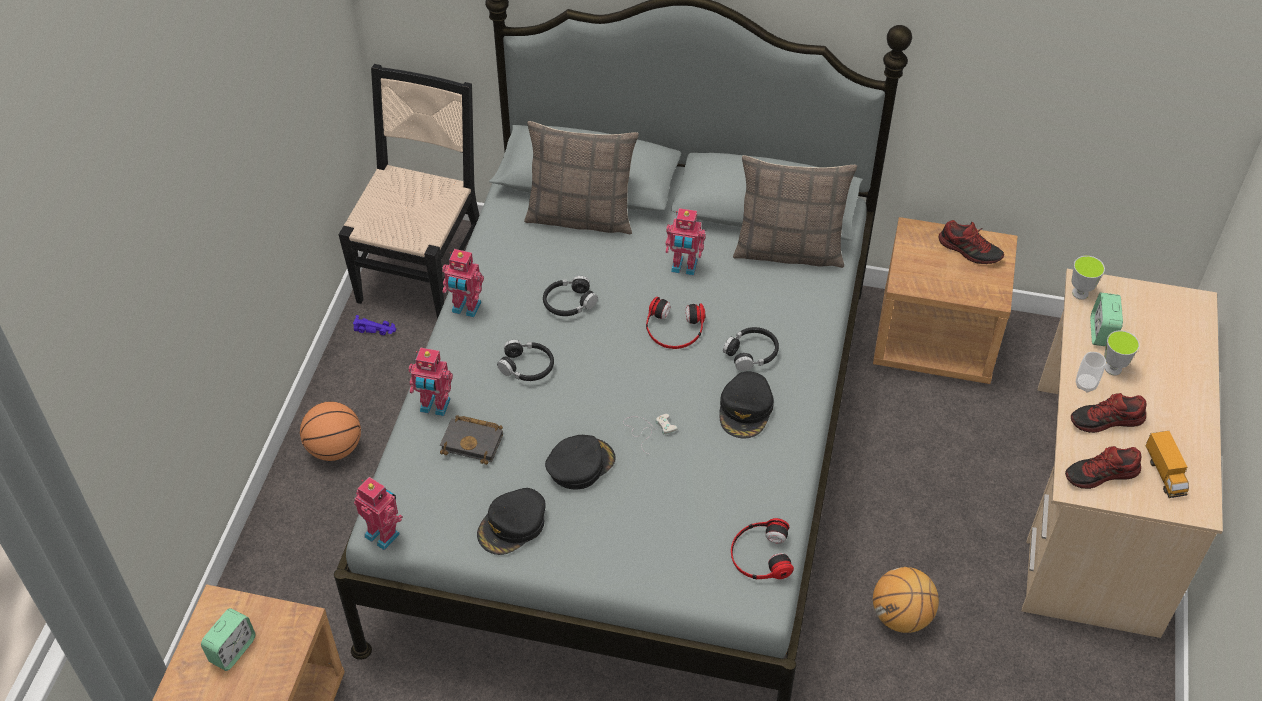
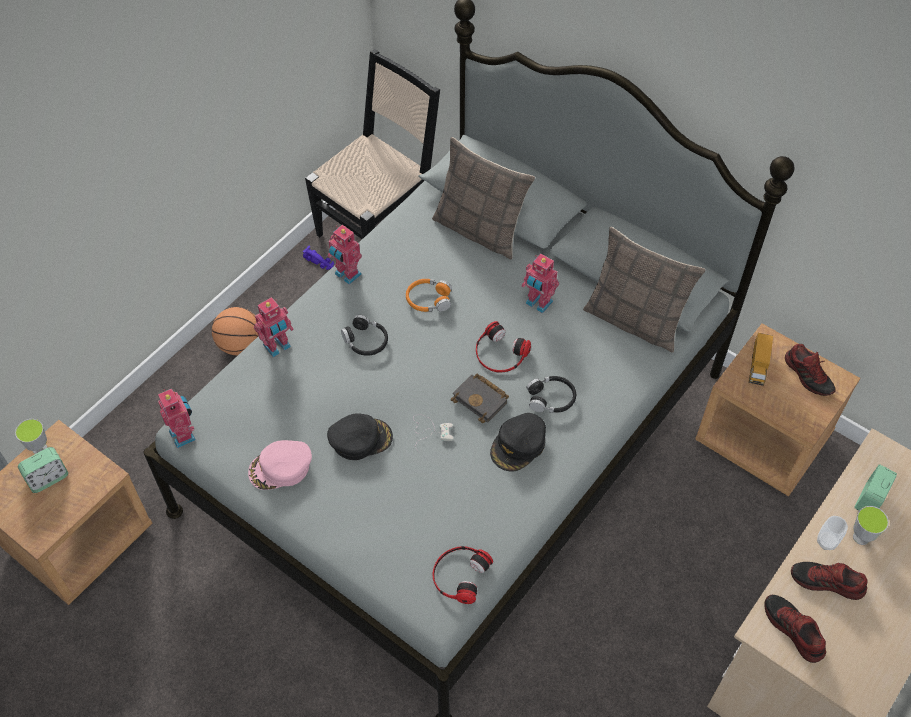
camera: 25 degrees right, 5 degrees up
(434, 407) = (278, 347): toy robot -> toy robot turned 75 degrees counterclockwise
(474, 441) = (290, 387): black book -> black book (482, 400)
(512, 525) = (281, 468): black cap -> pink cap
(569, 303) = (428, 300): black headphones -> orange headphones
(901, 616) = (601, 665): basketball -> none
(1080, 293) = (870, 456): cup -> cup (39, 448)
(1101, 475) = (792, 630): shoe -> shoe turned 45 degrees clockwise
(1164, 473) = (852, 654): toy truck -> toy truck (758, 366)

